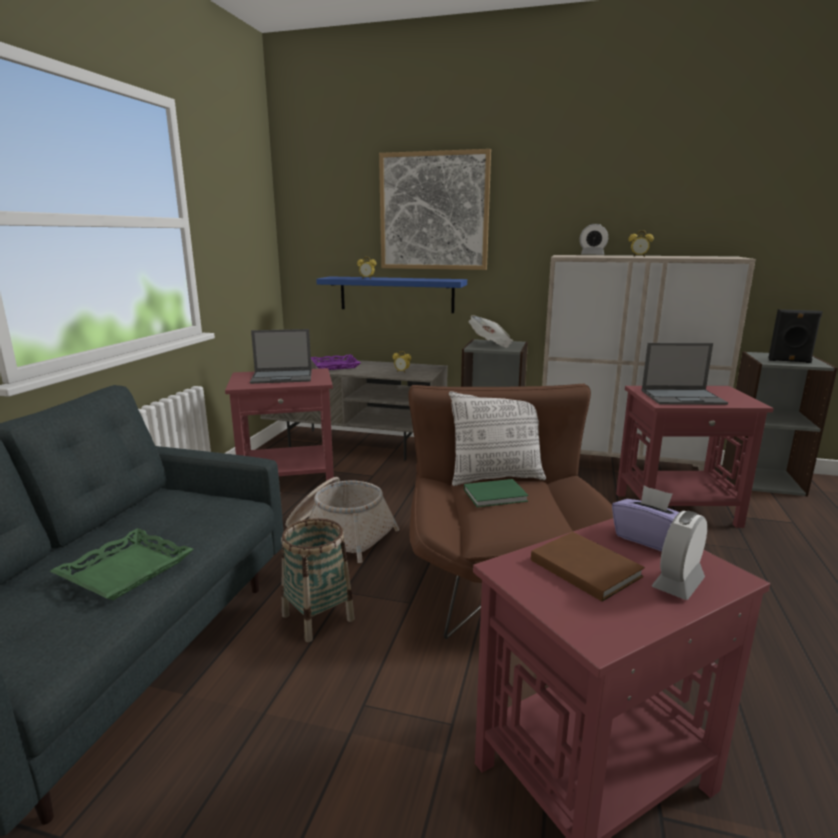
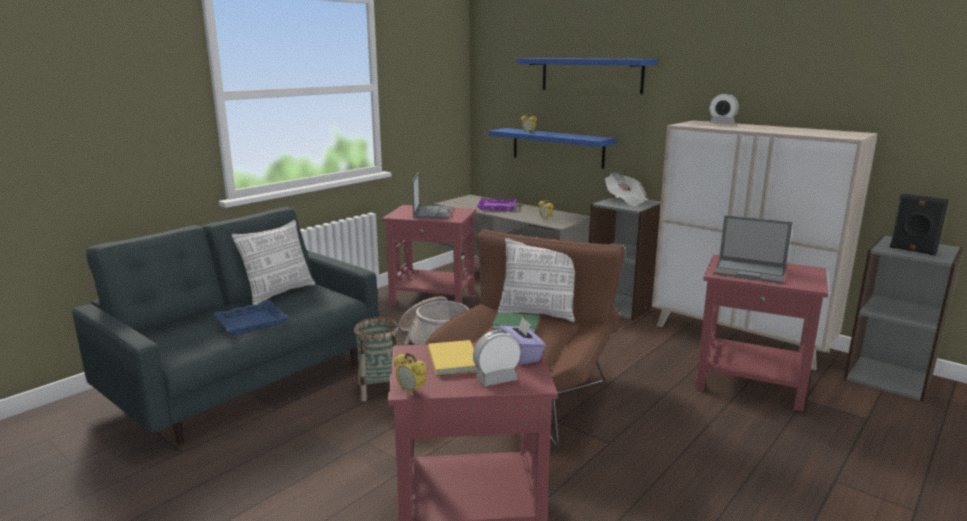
camera: 25 degrees right, 0 degrees up
(125, 570) = (251, 322): green tray -> blue tray
(132, 513) = (279, 293): none -> pillow
(283, 377) = (433, 212): laptop -> laptop turned 105 degrees counterclockwise
(434, 211) = (591, 75): picture -> blue shelf
(584, 567) = (454, 360): brown book -> yellow book
(638, 257) = (754, 129): alarm clock -> alarm clock (411, 391)

